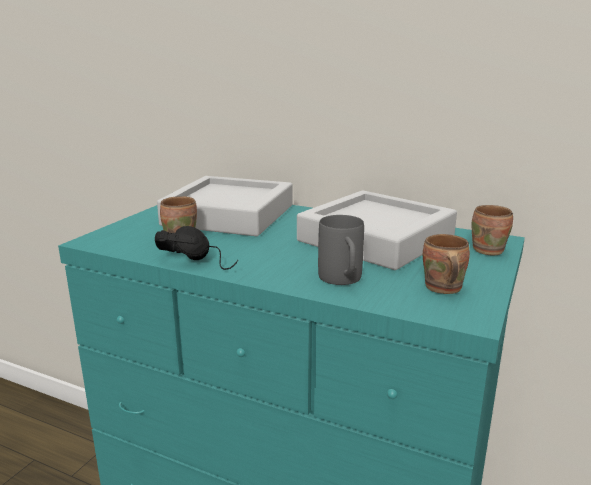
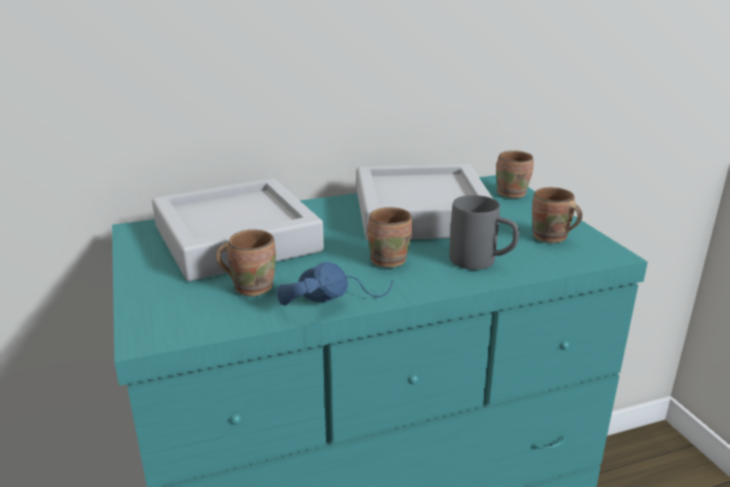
camera: 45 degrees left, 5 degrees up
(201, 261) = (333, 300): black headphones -> blue headphones
(284, 255) = (389, 259): none -> brown mug

